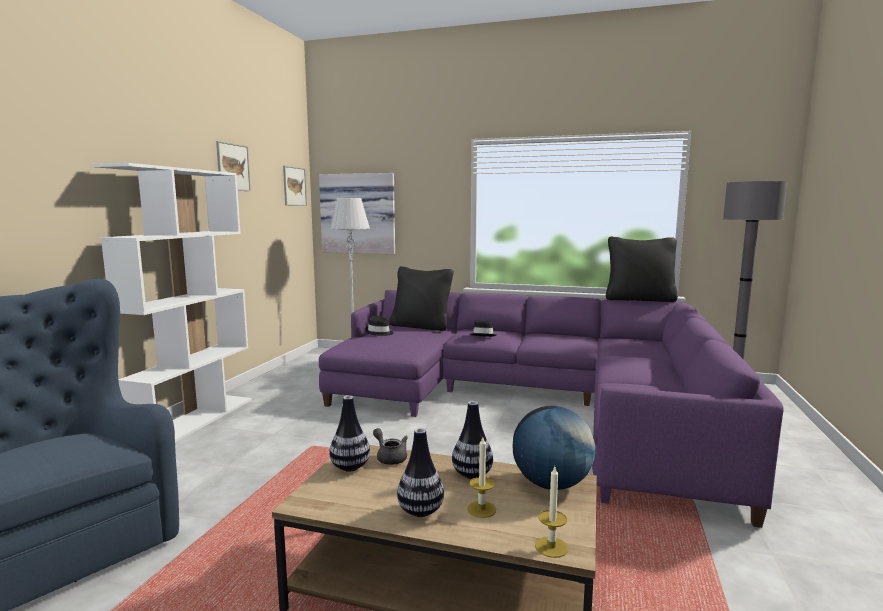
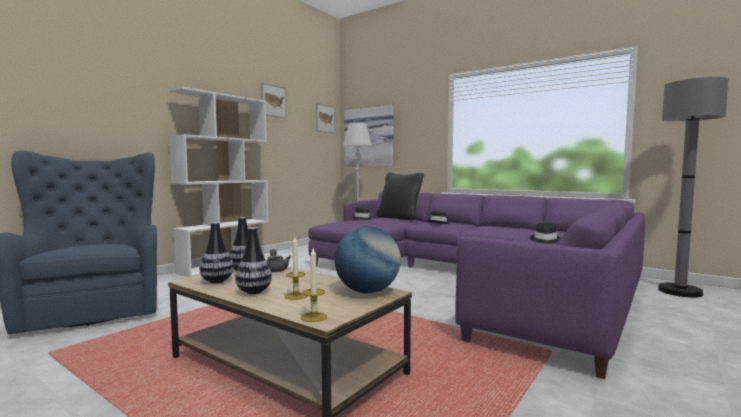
camera: 20 degrees right, 5 degrees down
(472, 474) = (317, 281): vase -> vase (217, 281)
(630, 360) = (545, 240): none -> black hat
(639, 299) = (583, 198): black pillow -> none

